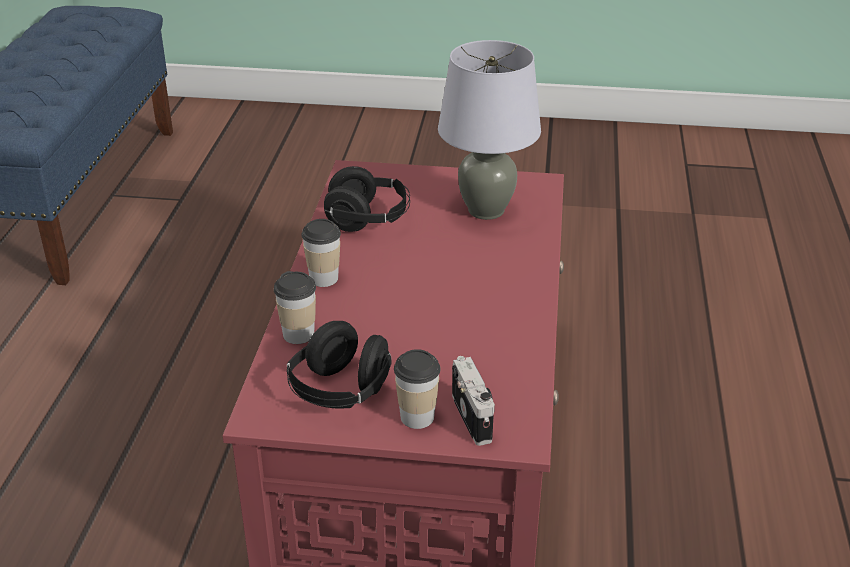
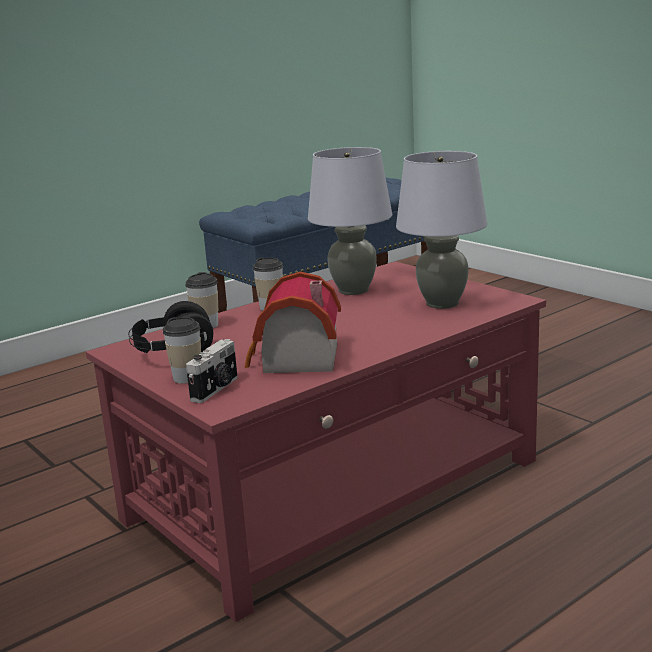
camera: 45 degrees right, 15 degrees down
(368, 220) = (354, 290): black headphones -> grey table lamp
(479, 344) = (294, 360): none -> toy house

